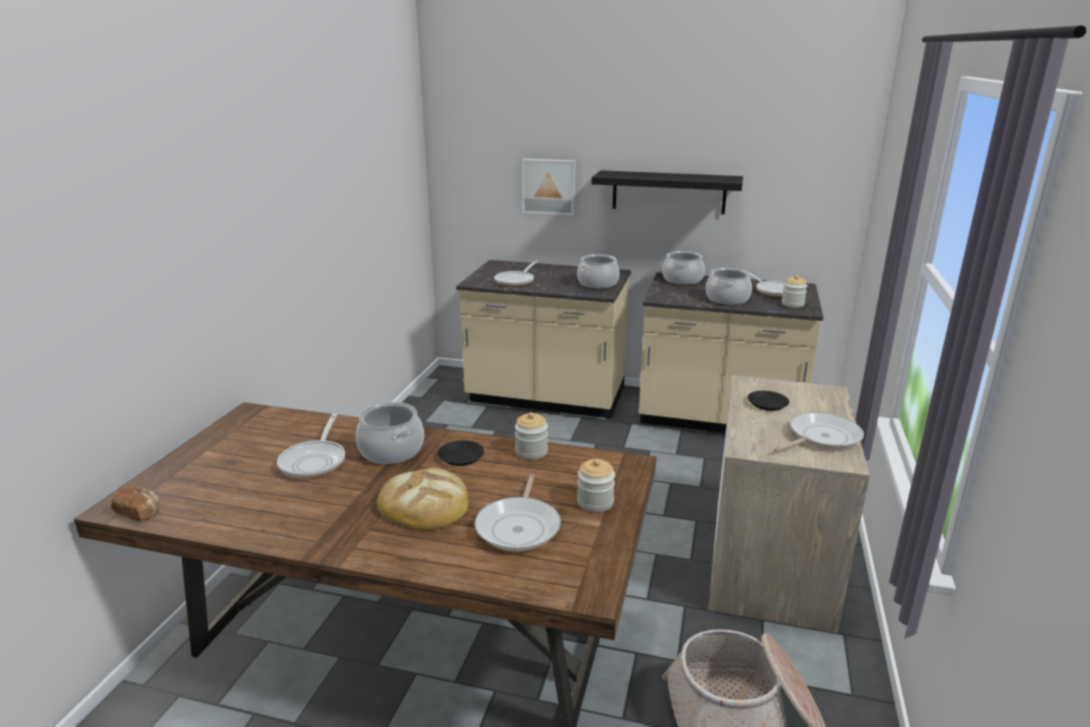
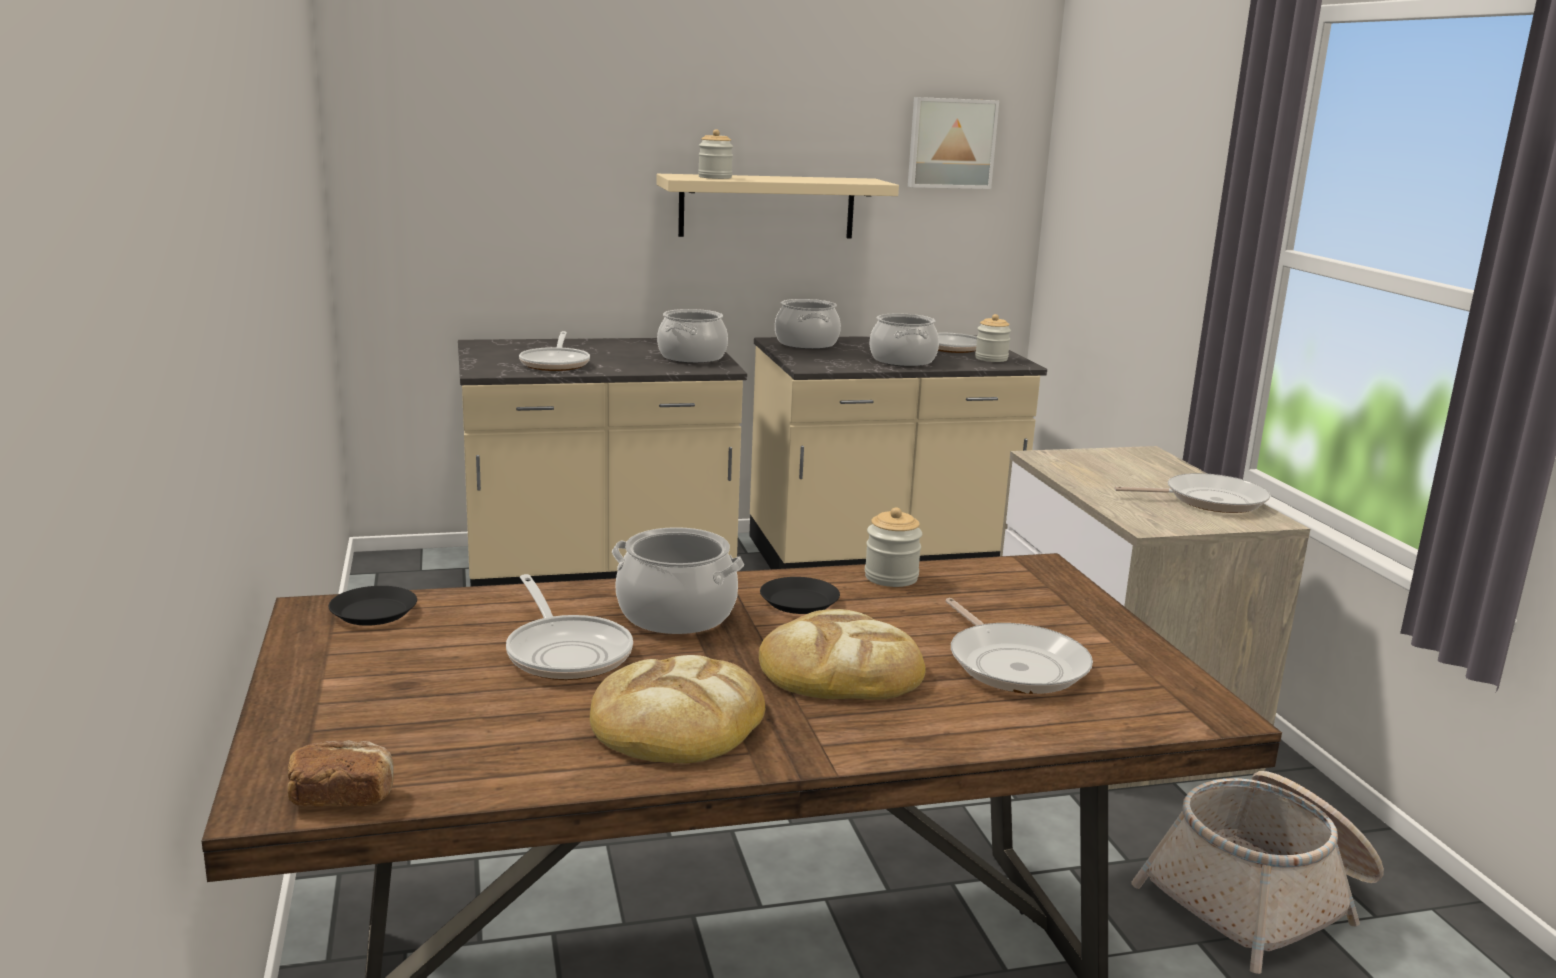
camera: 30 degrees left, 5 degrees down
(310, 513) = (677, 721): none -> bread
(549, 186) = (568, 203): picture -> picture (951, 143)
(595, 502) = (1064, 616): jar -> jar (715, 177)
(668, 192) = (767, 206): black shelf -> beige shelf
(767, 404) = (1099, 475): black plate -> black plate (373, 612)
(821, 437) = (1208, 500): frying pan -> frying pan turned 60 degrees clockwise

